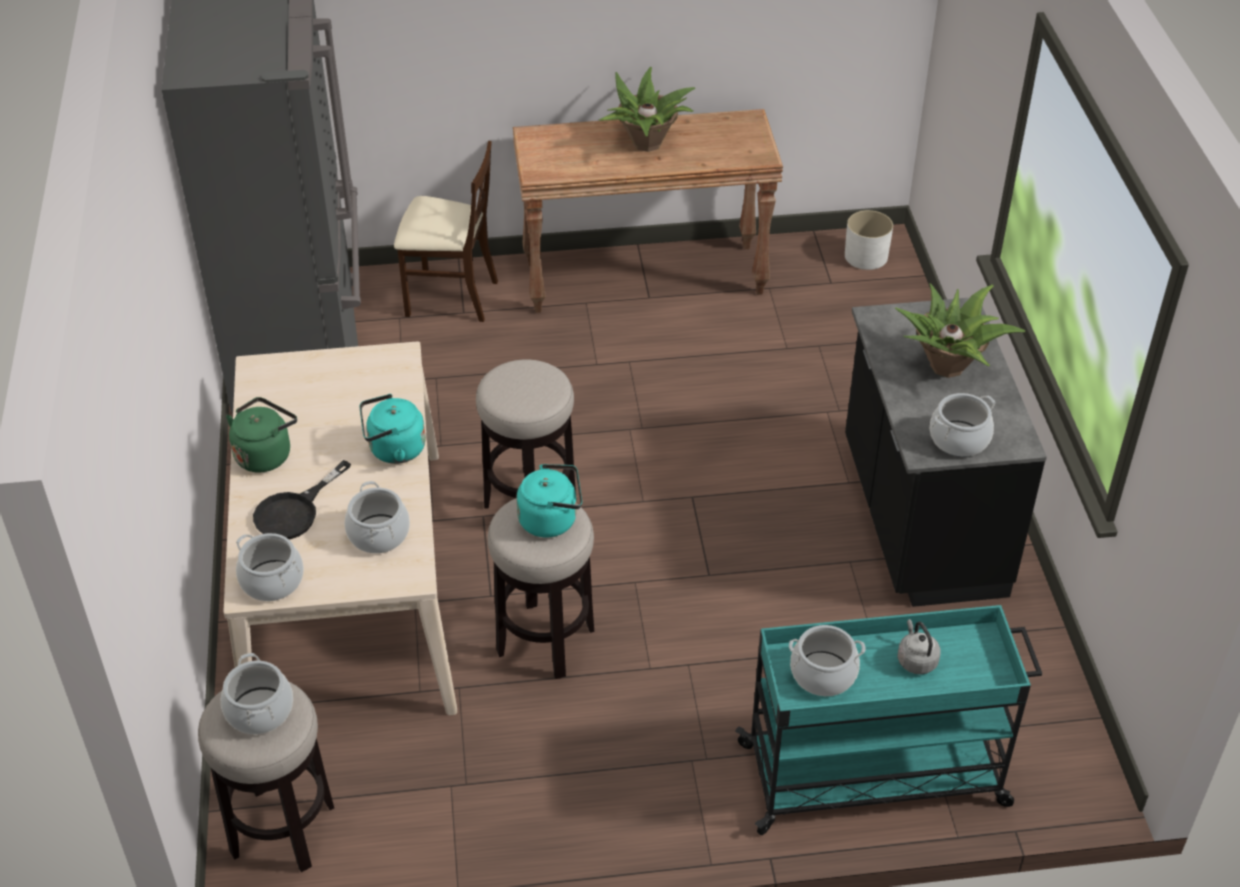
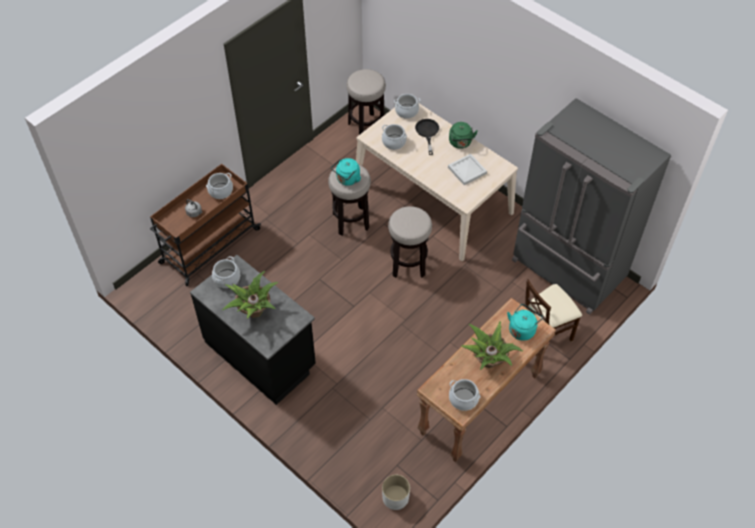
camera: 140 degrees right, 10 degrees up
(259, 711) = (366, 81): cooking pot -> cooking pot (463, 399)
(324, 402) = (467, 171): none -> white tray
(393, 450) = (423, 170): turquoise kettle -> turquoise kettle (522, 329)
(876, 775) = (209, 246): turquoise cart -> brown cart

